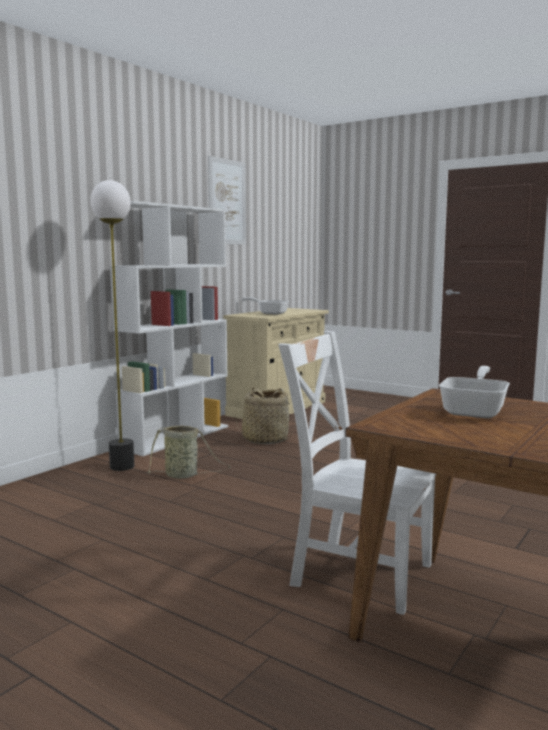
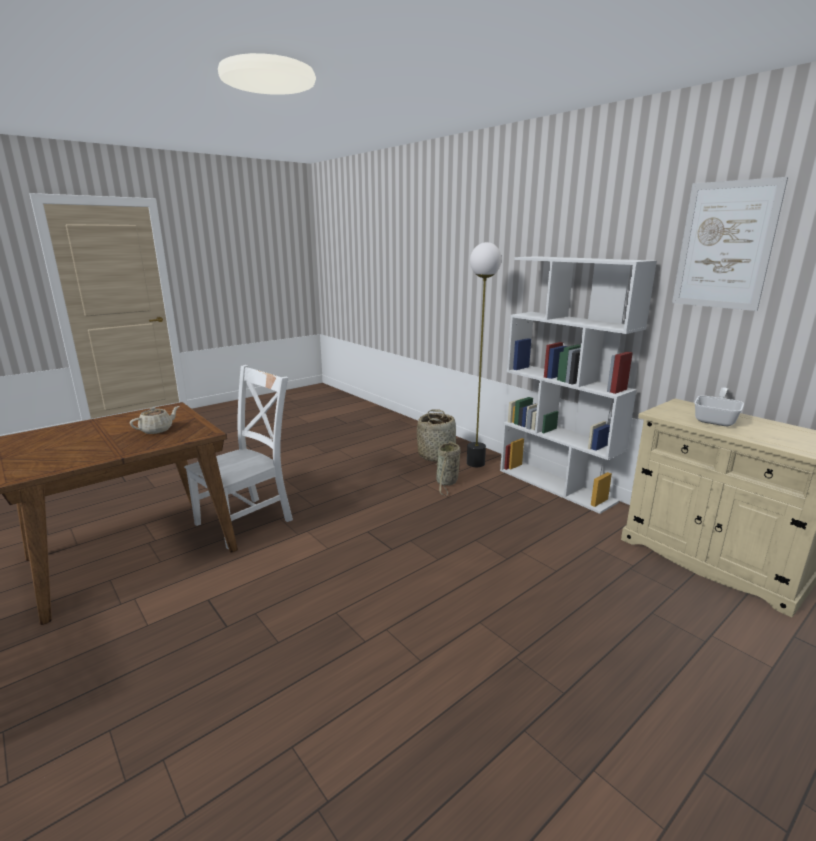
camera: 105 degrees right, 10 degrees up
(265, 439) = (548, 529): basket -> basket (436, 455)
(475, 410) = (157, 430): frying pan -> beige teapot

